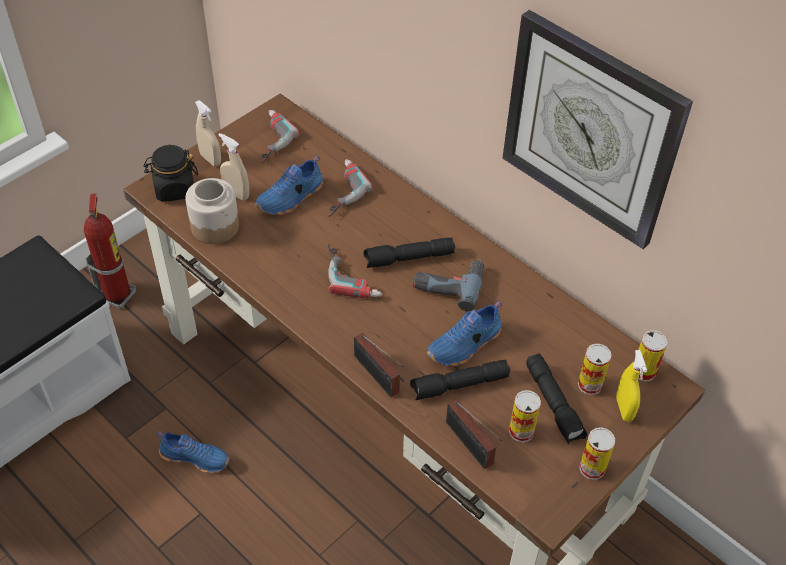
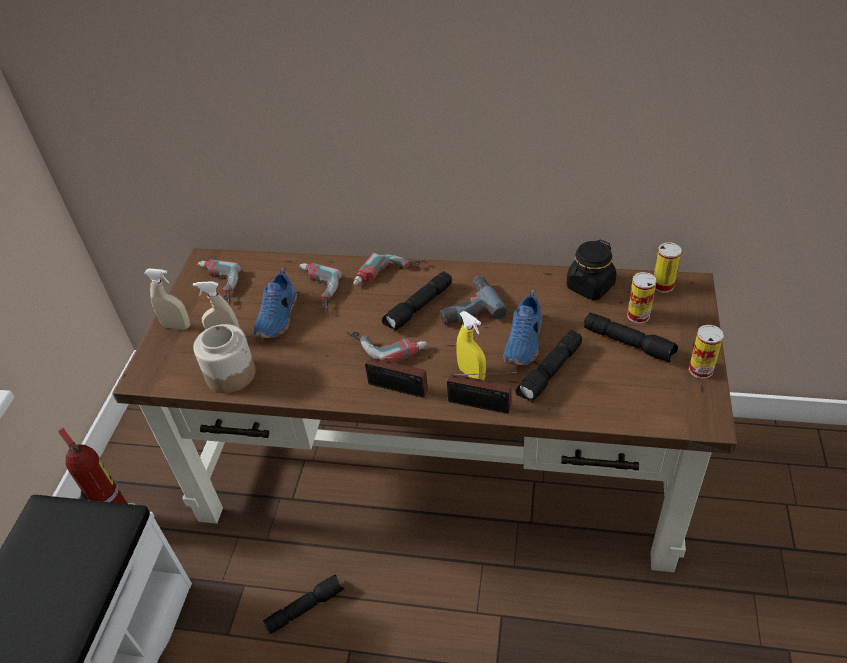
camera: 30 degrees left, 5 degrees down
(174, 189) = (164, 366): black jar -> black jar (590, 286)
(195, 457) = (305, 607): blue shoe -> black flashlight
(411, 214) = (389, 276): none -> power drill
(470, 446) = (604, 410): radio -> radio (401, 389)
(521, 431) = (627, 376): can -> none
(591, 130) = (549, 96): wall clock -> none
(624, 409) = (677, 317): yellow spray bottle -> yellow spray bottle (471, 374)

